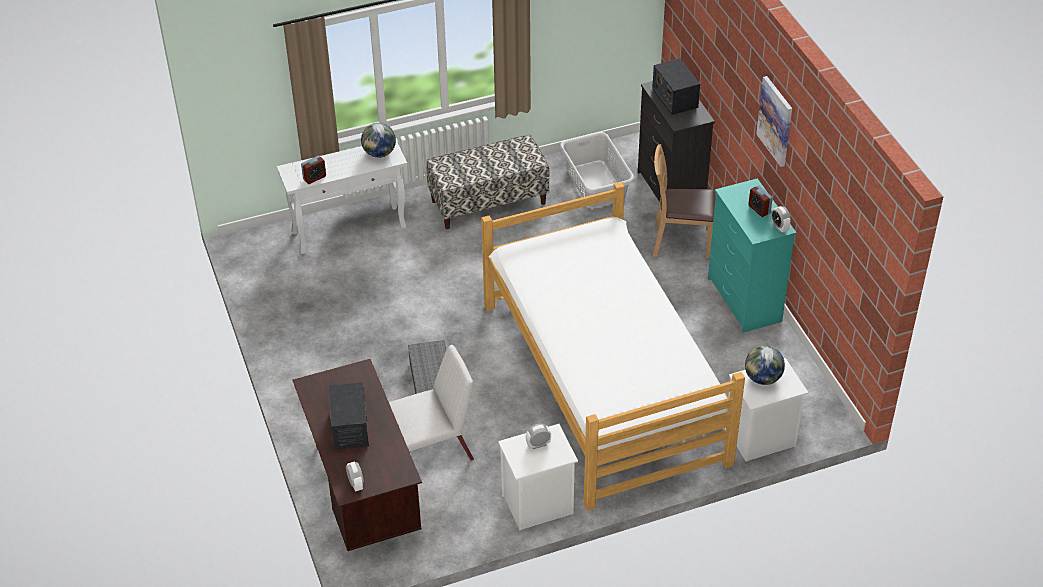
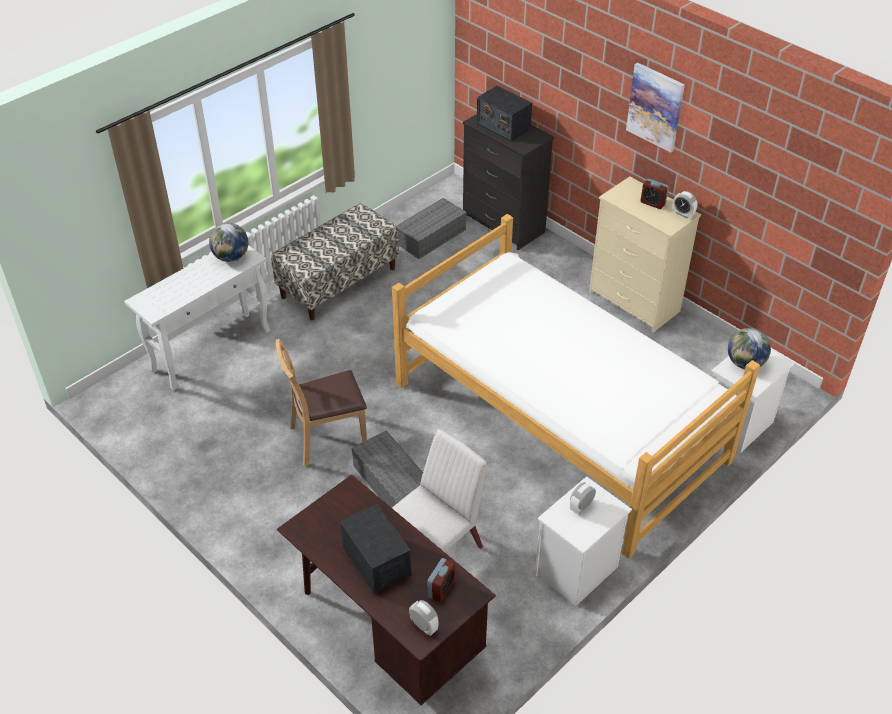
camera: 25 degrees left, 0 degrees up
(314, 178) = (174, 301): alarm clock -> alarm clock (441, 589)
(595, 184) = (431, 237): grey laundry basket -> grey storage box
(680, 241) = (542, 267): brown chair -> brown chair (327, 438)
(744, 300) = (634, 302): turquoise dresser -> beige dresser

